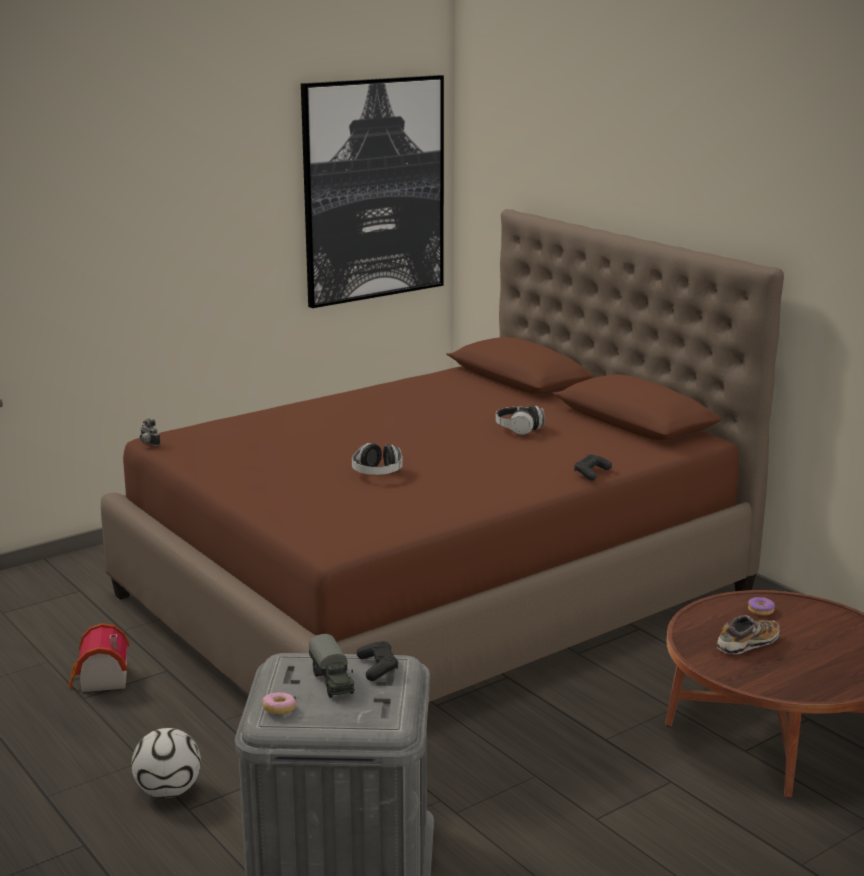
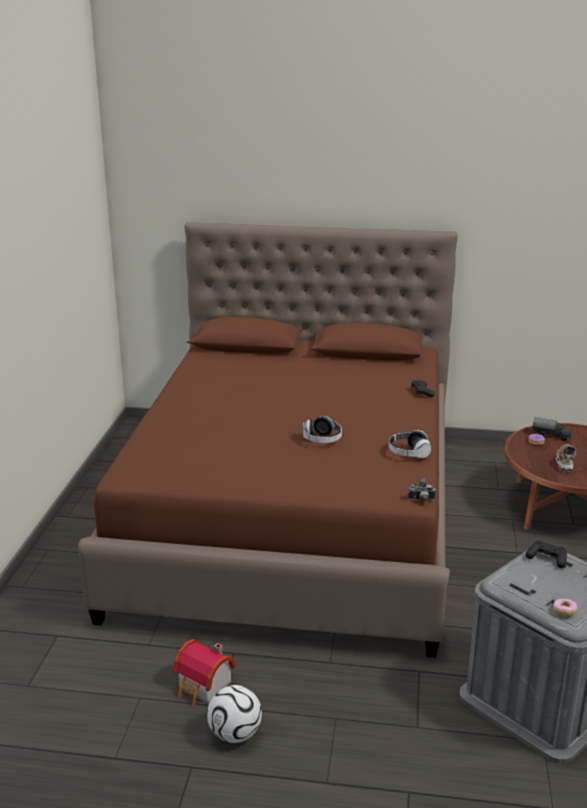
camera: 45 degrees left, 5 degrees up
(148, 443) = (126, 483): camera -> camera (421, 500)
(168, 791) = (386, 725): football -> football (234, 734)
(332, 682) = (549, 580): toy truck -> toy truck (551, 436)
(374, 190) = (82, 225): picture -> none
(519, 429) = (325, 379): headphones -> headphones (409, 453)

